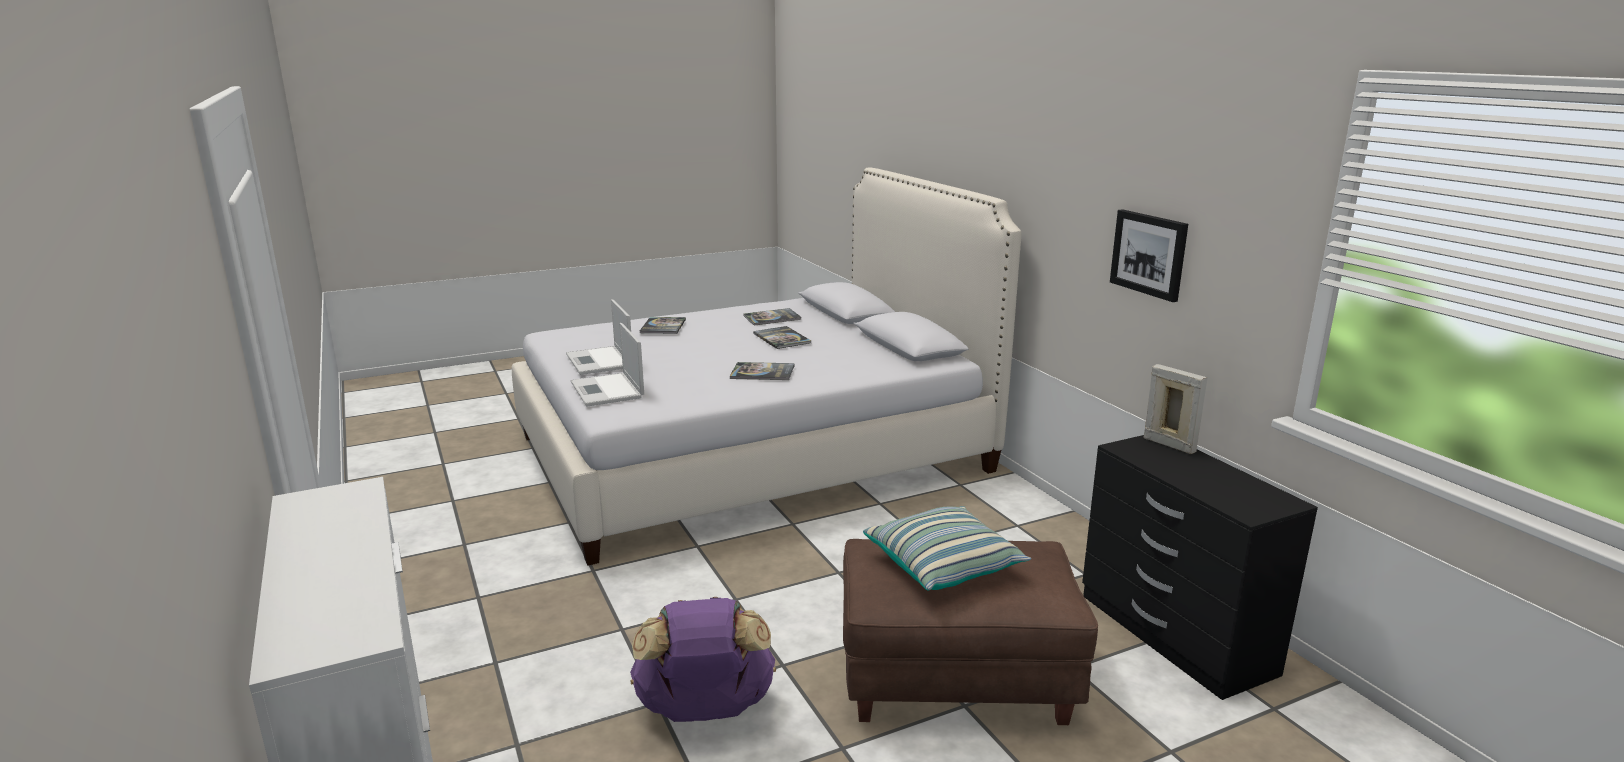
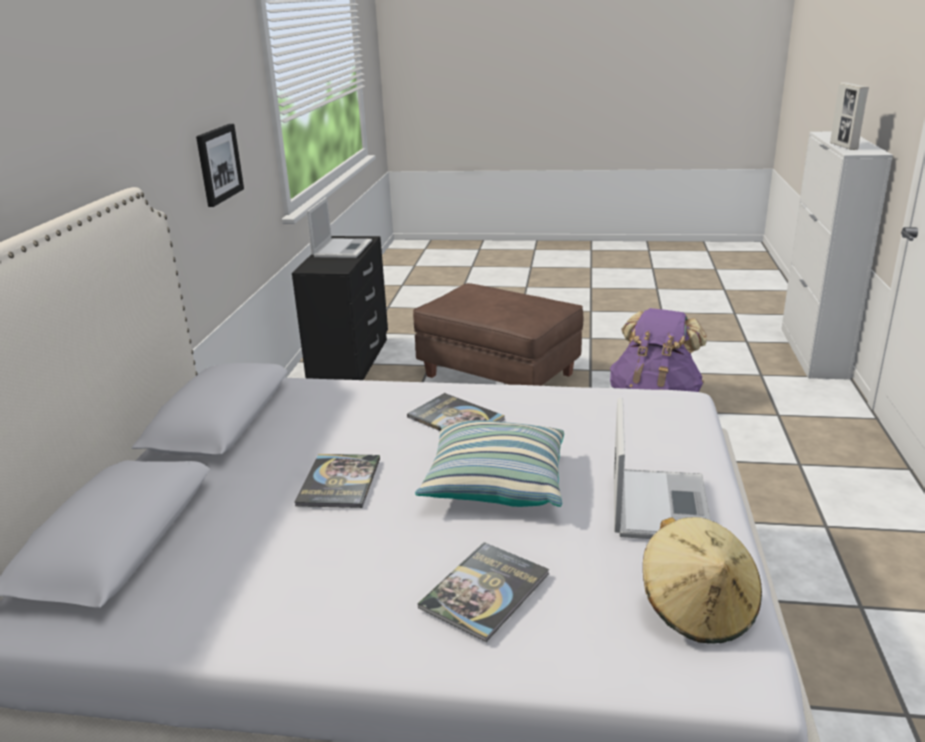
camera: 145 degrees left, 5 degrees up
(568, 339) = (698, 609): none -> beige hat
(608, 391) = (669, 436): laptop -> laptop (342, 248)
(772, 318) = (258, 560): book -> none
(944, 565) = (503, 305): pillow -> pillow (495, 484)
(1169, 445) = (311, 265): picture frame -> picture frame (843, 146)

